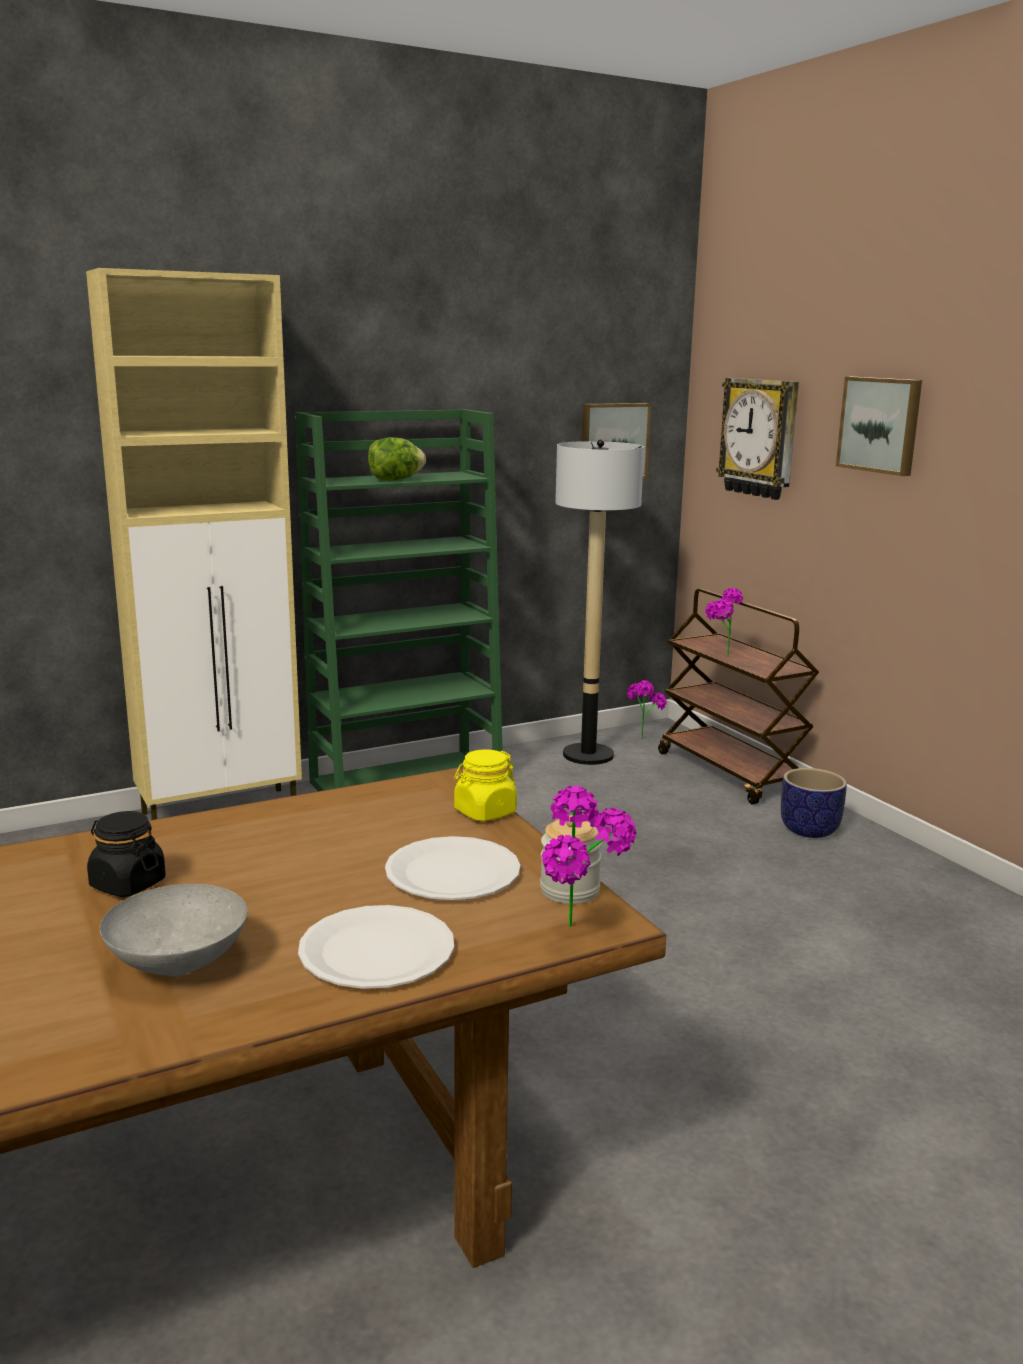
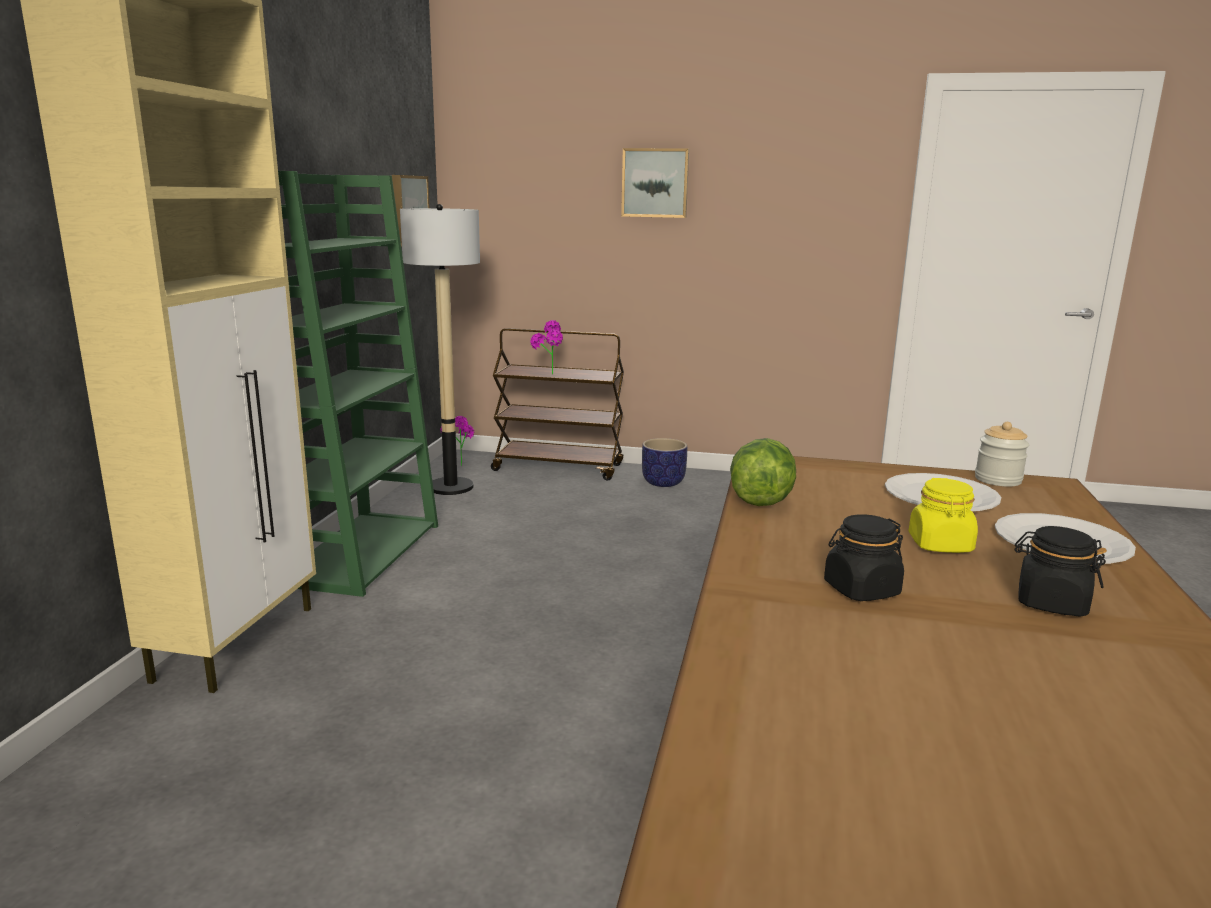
camera: 50 degrees left, 0 degrees up
(179, 965) = (1050, 603): grey bowl -> black jar
(395, 480) = (335, 243): lettuce -> lettuce (761, 500)
(484, 812) = (840, 465): yellow jar -> yellow jar (940, 545)
(583, 933) = (1067, 492): potted plant -> none
(760, 438) = (531, 201): wall clock -> none

